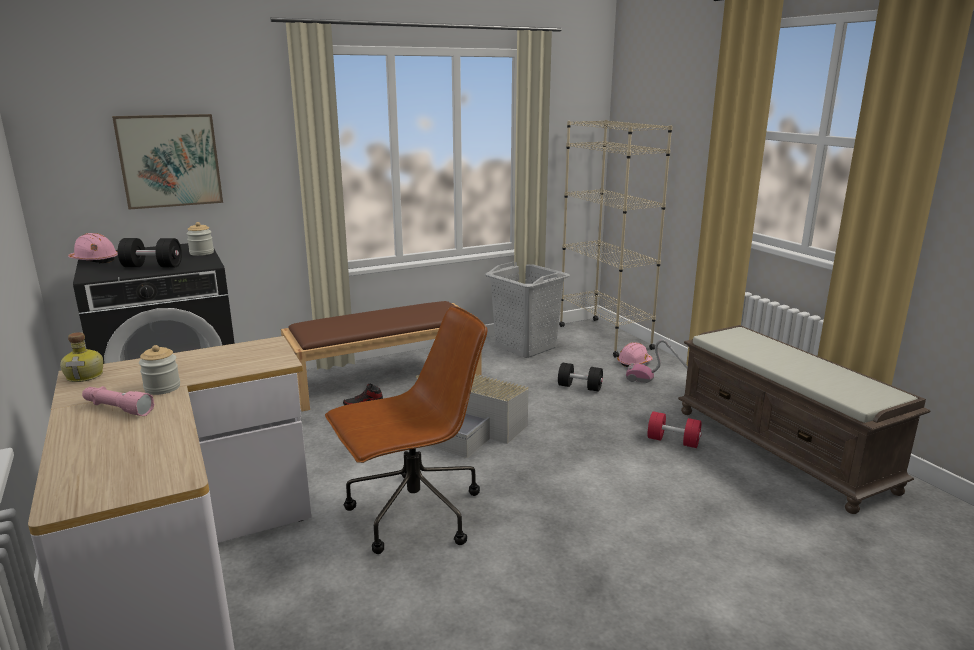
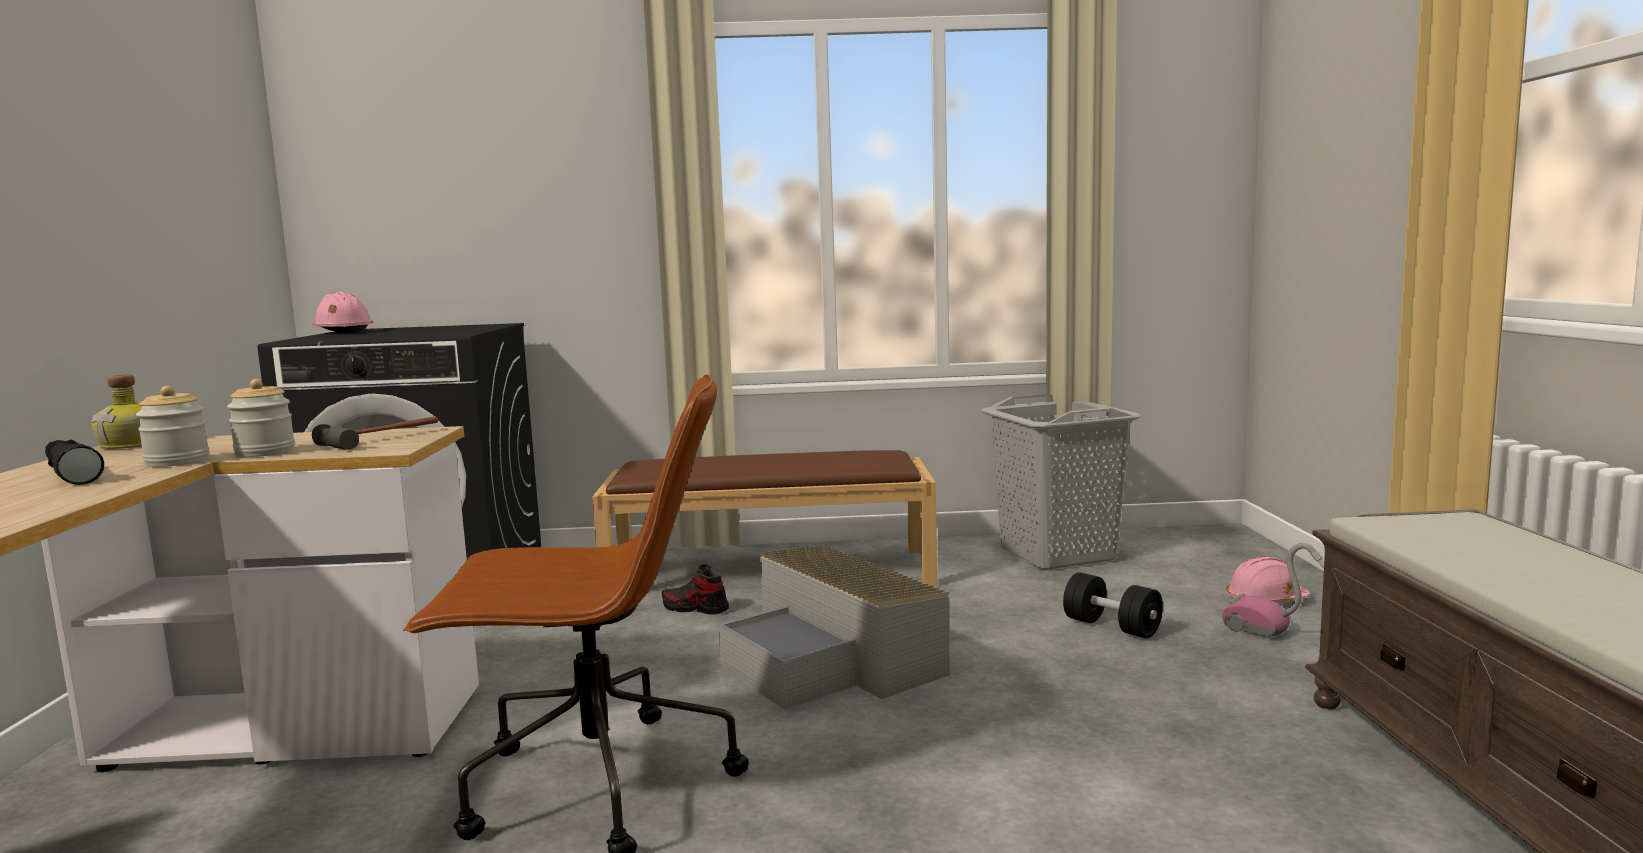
camera: 25 degrees right, 10 degrees down
(117, 409) = (72, 475): pink flashlight -> black flashlight
(152, 266) = (387, 335): black dumbbell -> none
(170, 161) = (477, 201): picture -> none
(201, 253) = (480, 328): jar -> jar (265, 452)
(258, 353) = (384, 439): none -> hammer
(604, 337) = (1231, 553): beige bookcase -> none
(673, 441) = (1252, 755): red dumbbell -> none

